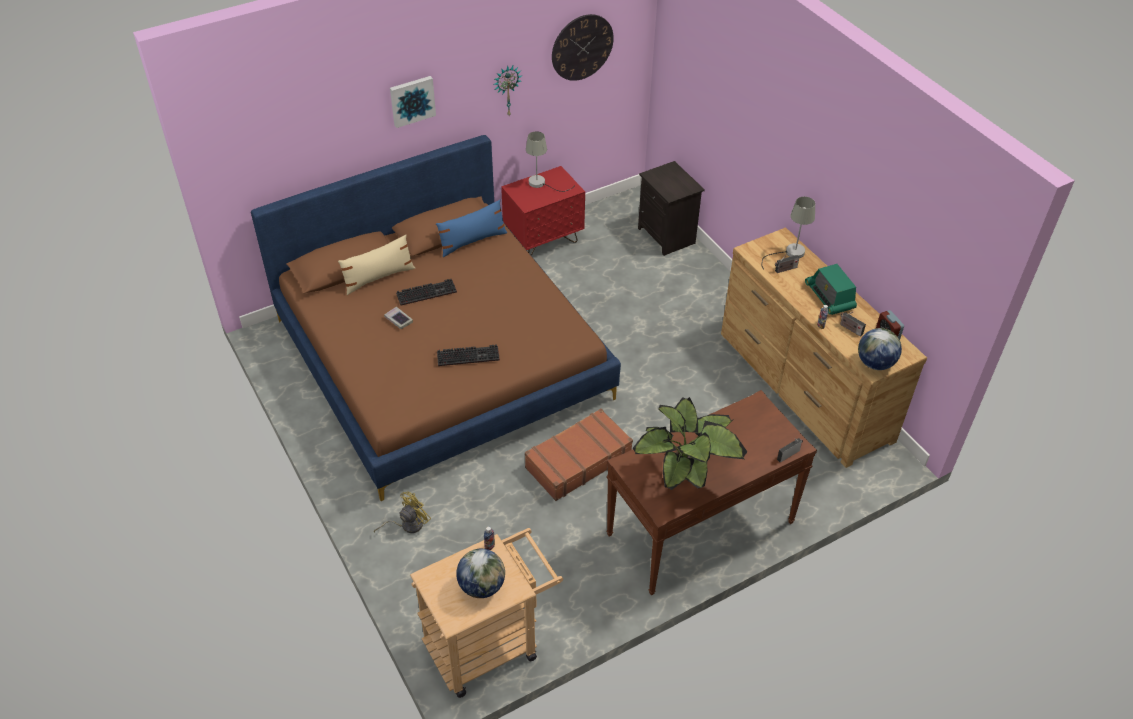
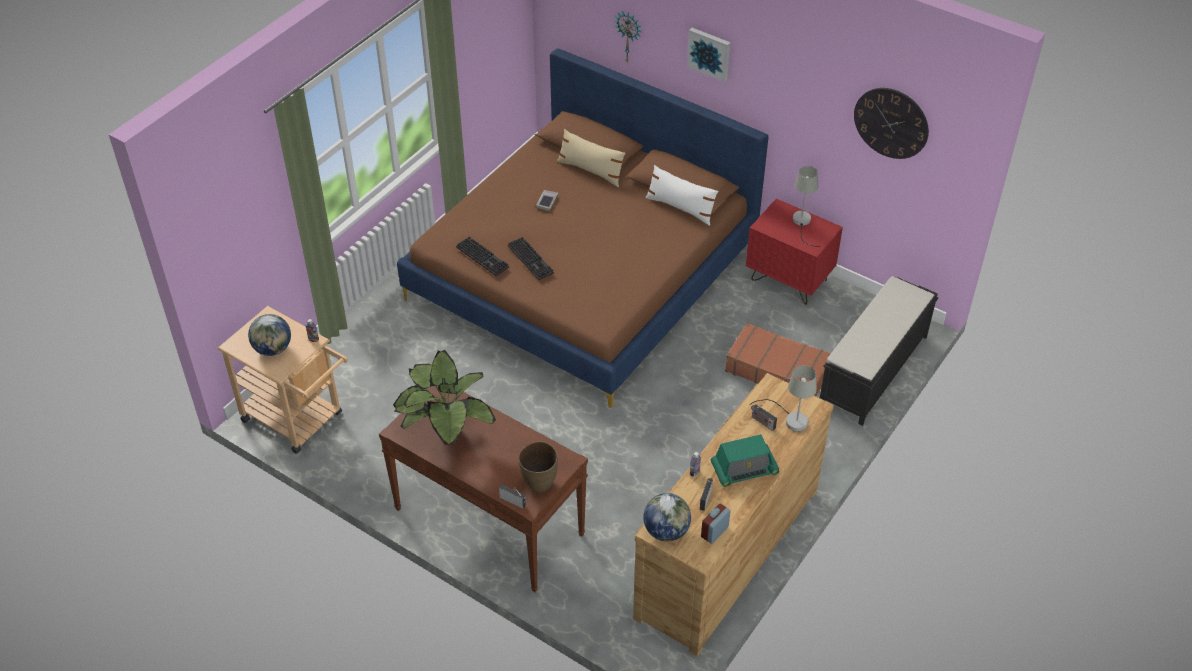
camera: 65 degrees right, 0 degrees up
(407, 525) = (389, 325): yellow fan -> none
(427, 292) = (593, 205): keyboard -> keyboard (484, 257)
(472, 241) = (680, 208): blue pillow -> white pillow
(507, 90) = (802, 109): wall clock -> wall clock (629, 36)
(577, 461) = (518, 407): brown suitcase -> brown suitcase (777, 370)
(667, 236) = (873, 371): black nightstand -> black bench
(776, 430) = (539, 484): none -> brown vase
(829, 297) = (744, 469): radio -> radio turned 150 degrees counterclockwise

